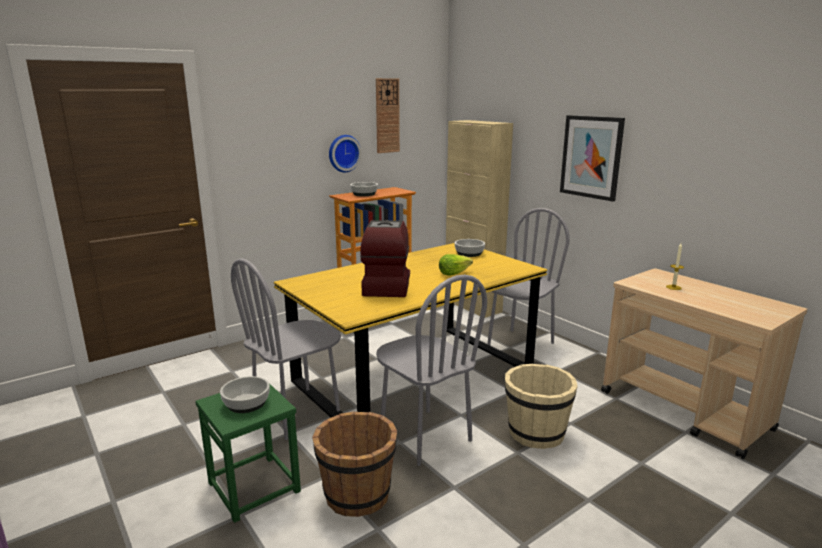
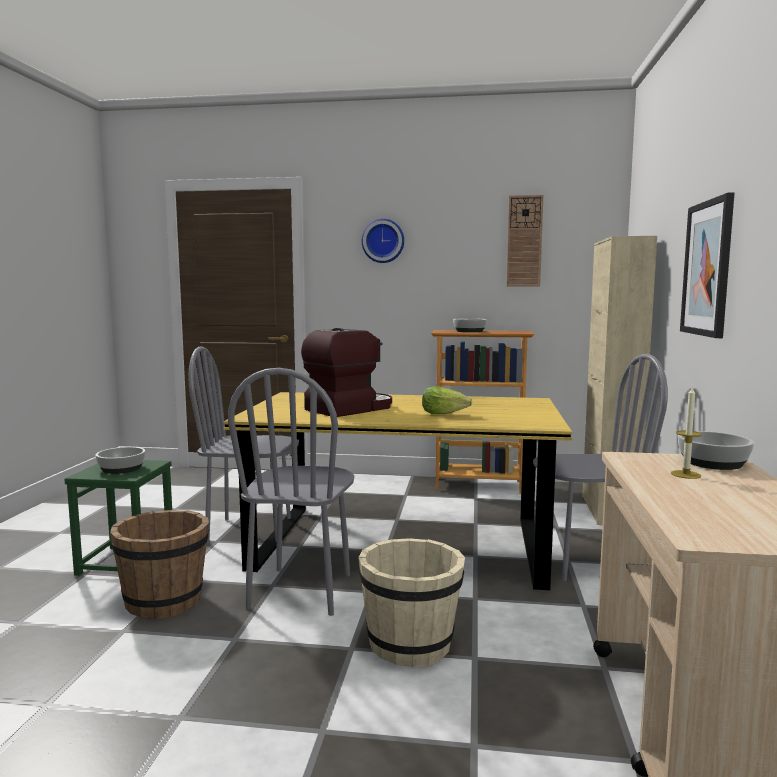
camera: 45 degrees right, 10 degrees down
(343, 153) = (458, 283): wall clock -> wall clock (383, 241)
(469, 253) = (522, 406): bowl -> bowl (713, 462)

